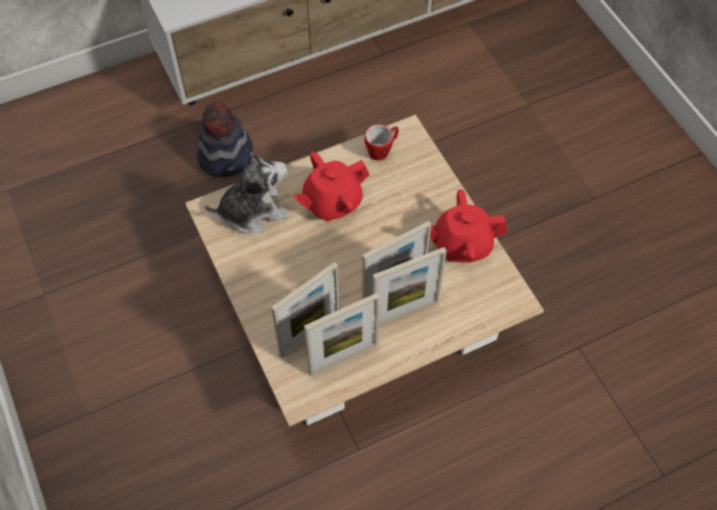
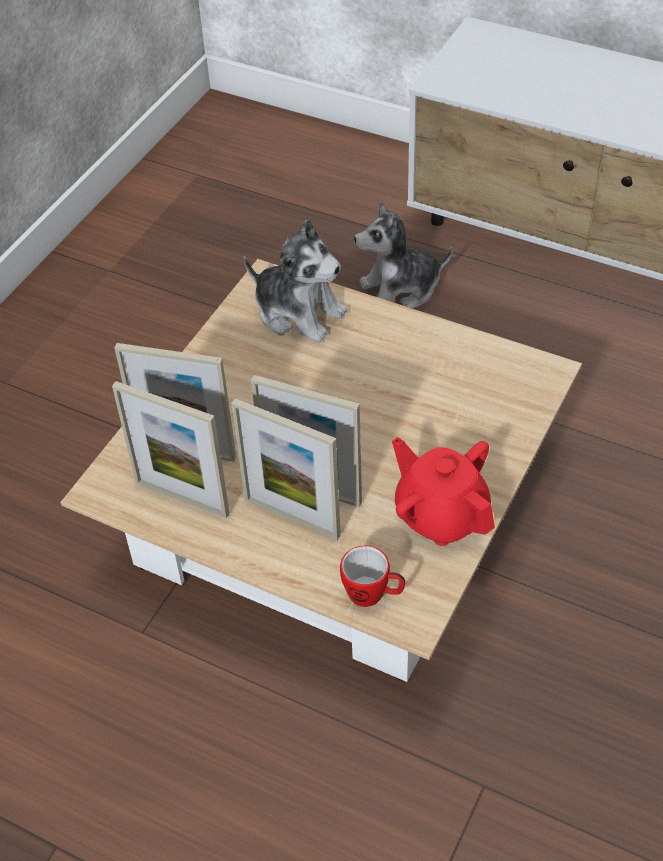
camera: 55 degrees right, 10 degrees down
(226, 156) = (400, 289): hat -> plush toy
(332, 202) = (377, 366): red teapot -> none
(382, 150) = (495, 365): mug -> mug (373, 594)

